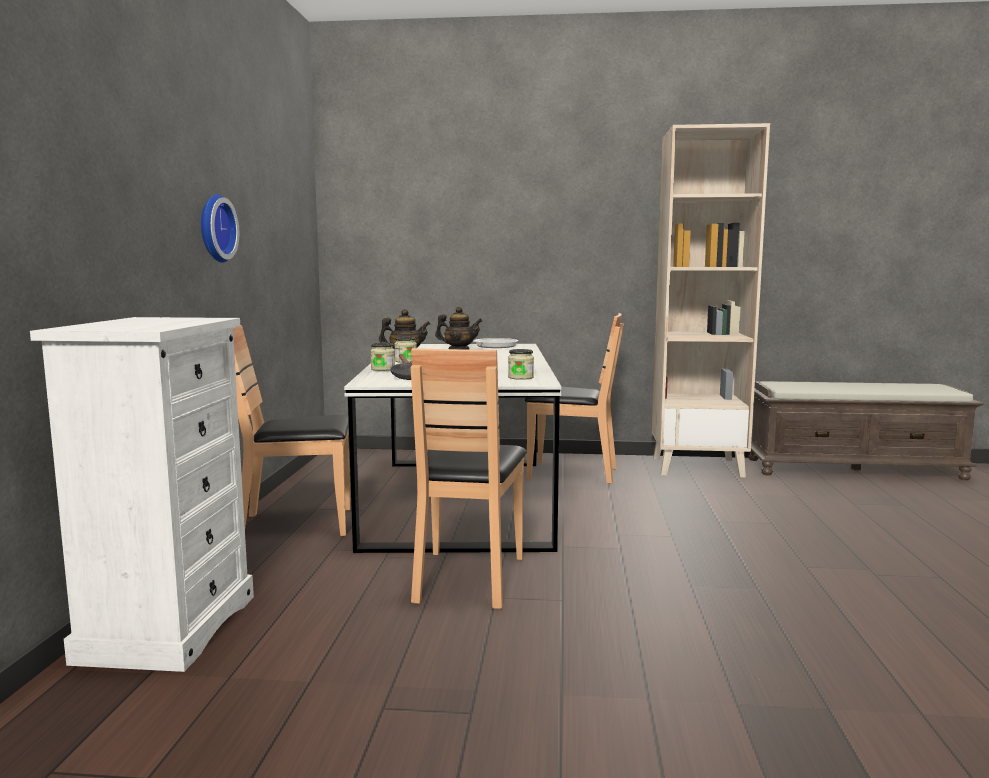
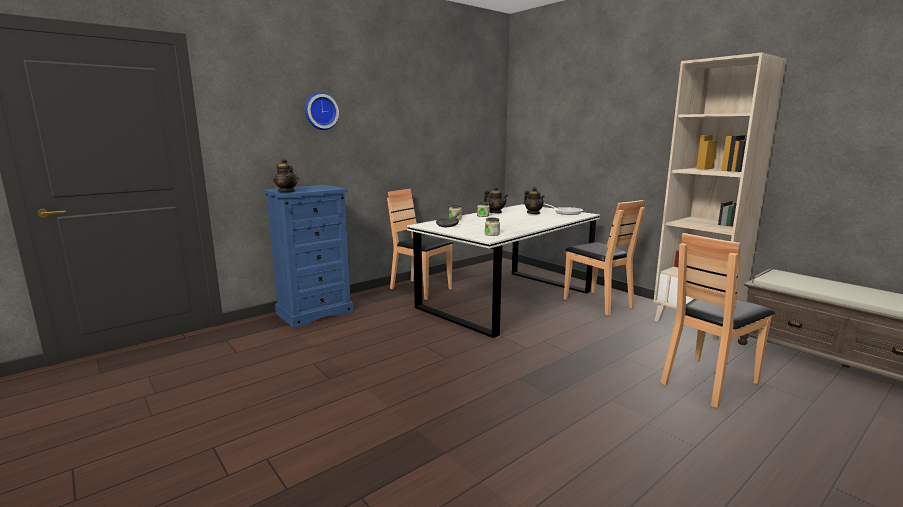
camera: 45 degrees right, 5 degrees up
(140, 328) = (287, 191): none -> teapot
(168, 627) = (315, 312): white dresser -> blue dresser
(214, 228) = (397, 141): wall clock -> wall clock (320, 111)
(468, 578) = (432, 334): brown chair -> brown chair (708, 382)

